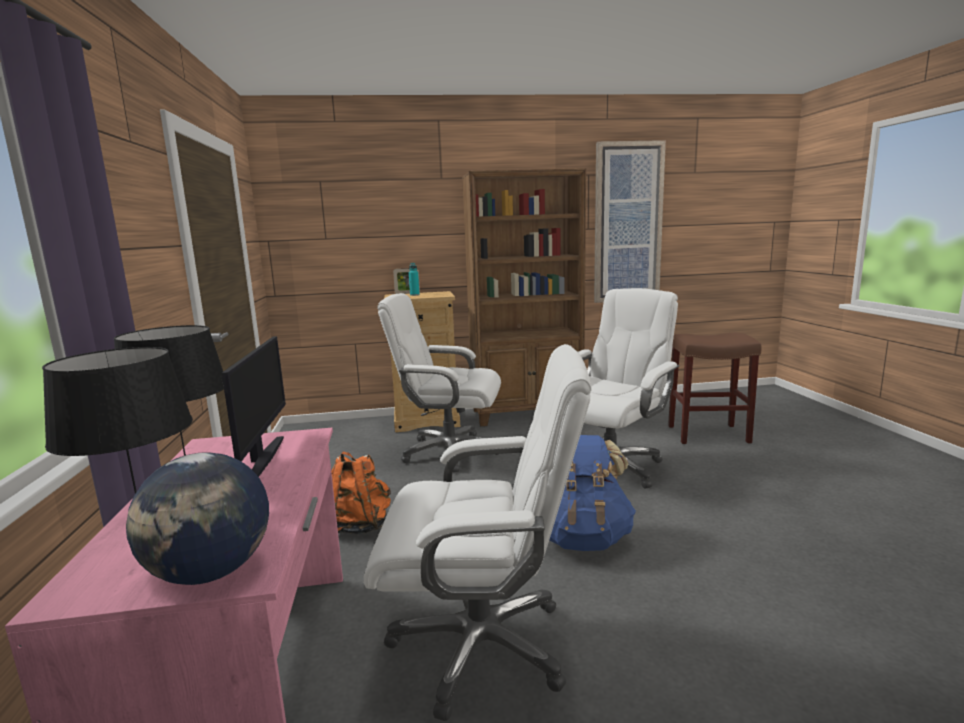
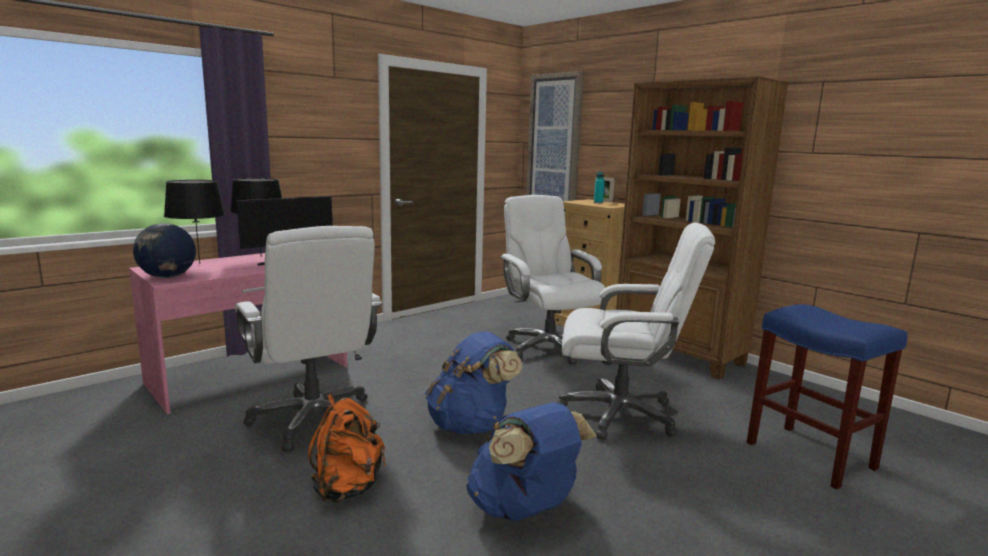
camera: 55 degrees right, 0 degrees up
(360, 525) = (408, 353): orange backpack -> orange backpack (347, 488)
(627, 223) = (873, 149): picture -> picture (554, 149)
(707, 434) = (808, 455): brown stool -> blue stool
(749, 555) = (525, 509): none -> blue backpack

